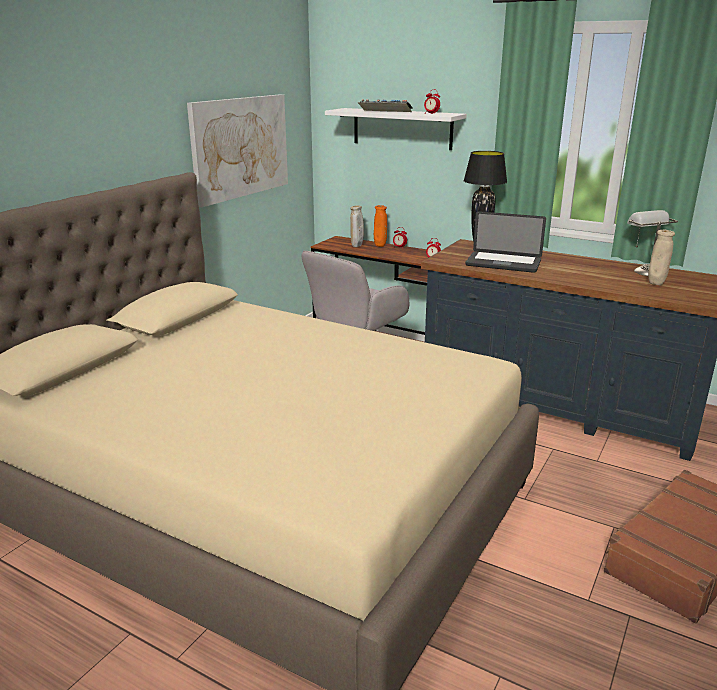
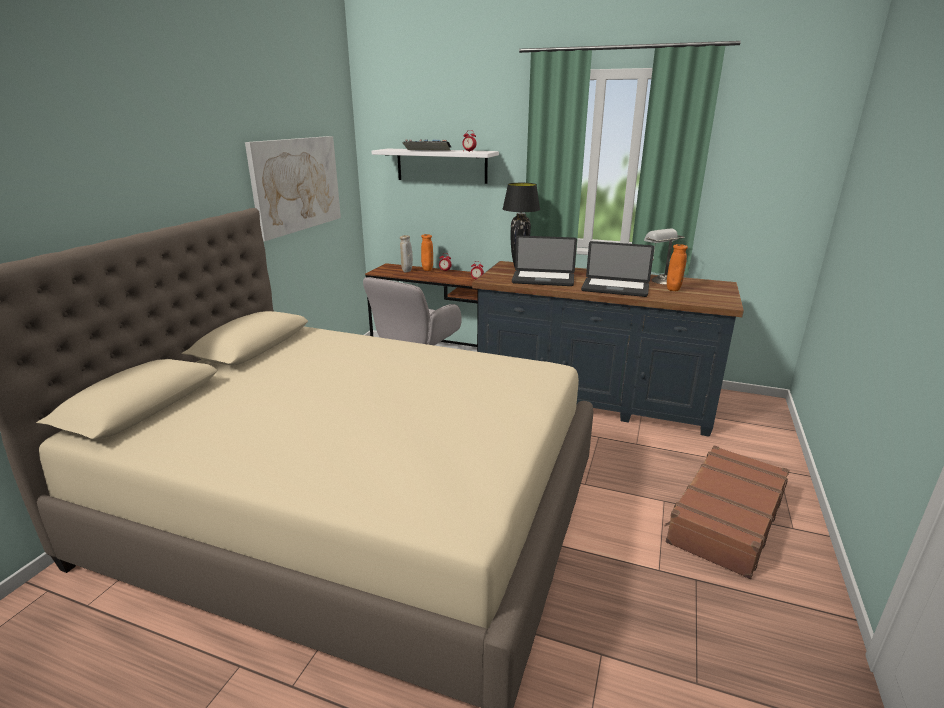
camera: 10 degrees left, 0 degrees up
(585, 278) = (615, 288): none -> laptop
(656, 284) = (673, 290): beige vase -> orange vase

